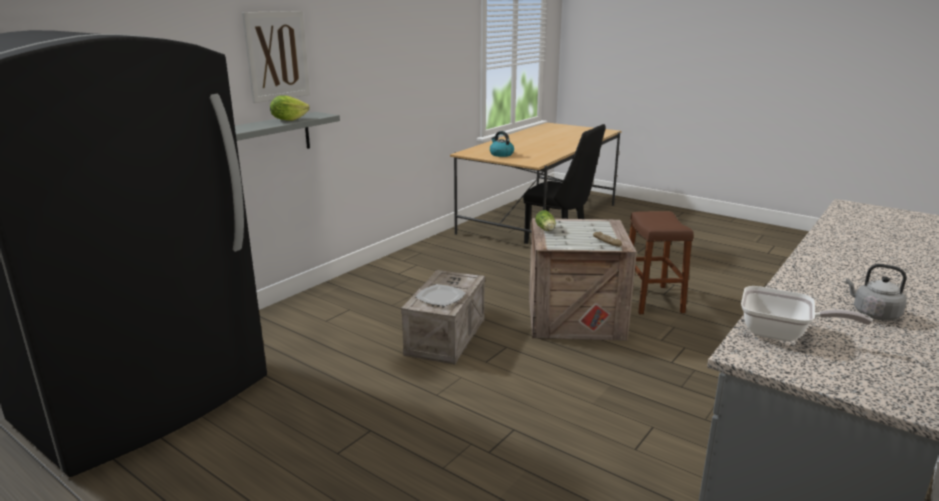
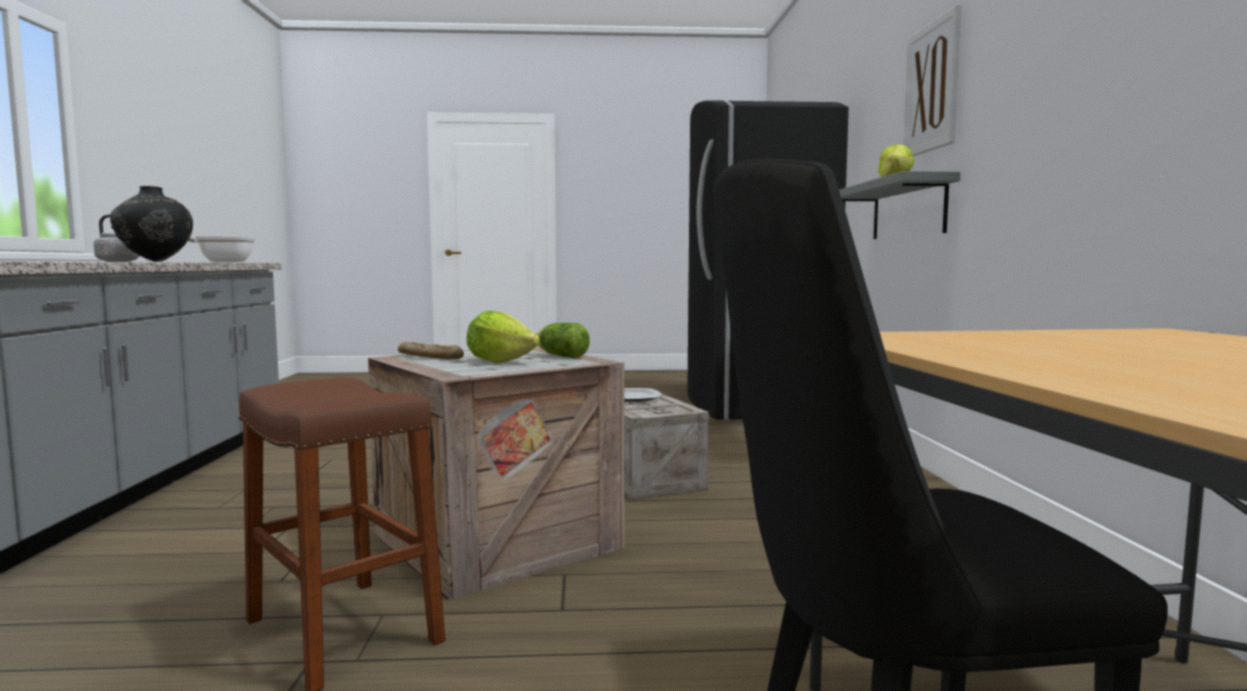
camera: 140 degrees right, 15 degrees down
(501, 154) = (1093, 339): kettle -> none
(580, 230) = (500, 361): none -> lettuce
(812, 283) = (155, 261): none -> black vase

